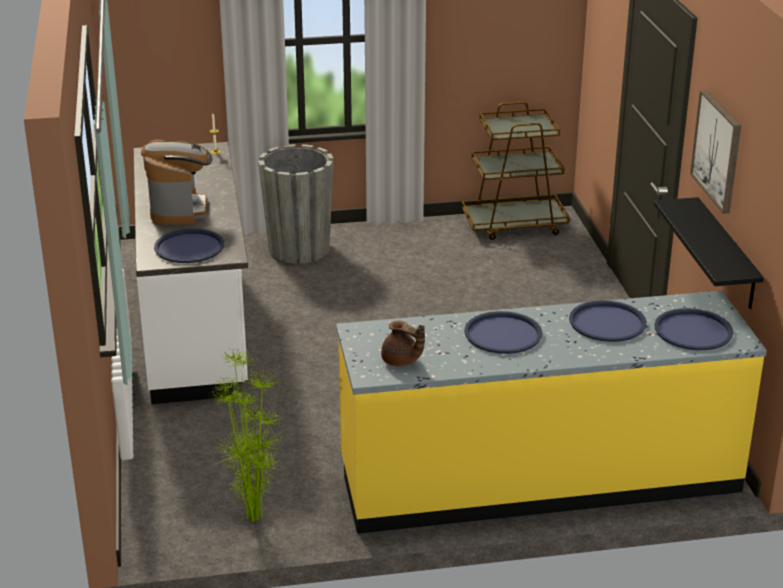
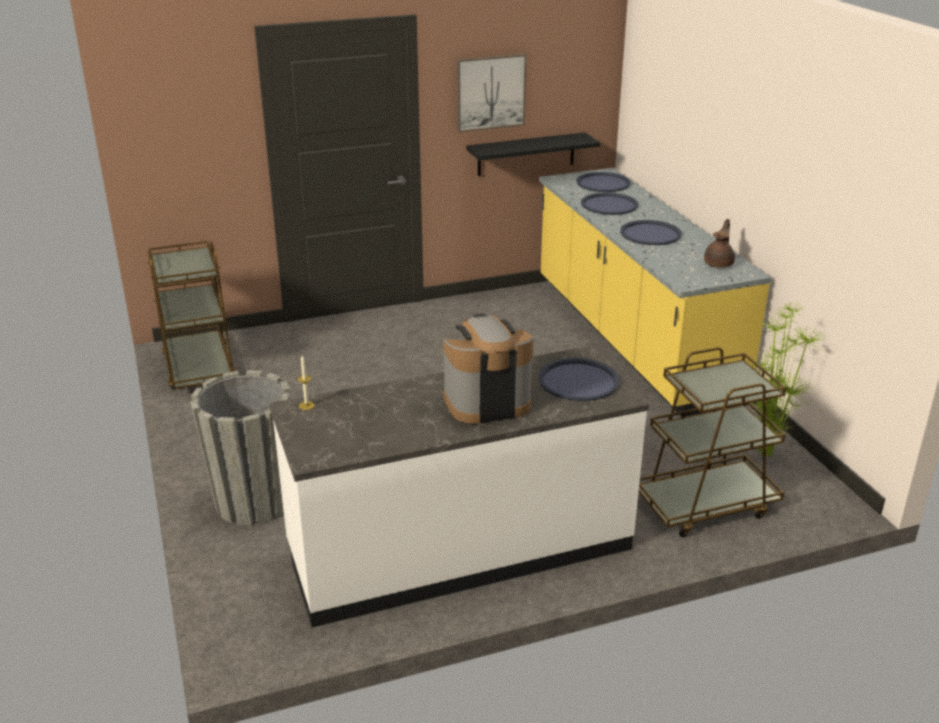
camera: 100 degrees left, 0 degrees up
(189, 456) = (705, 505): none -> brown cart

